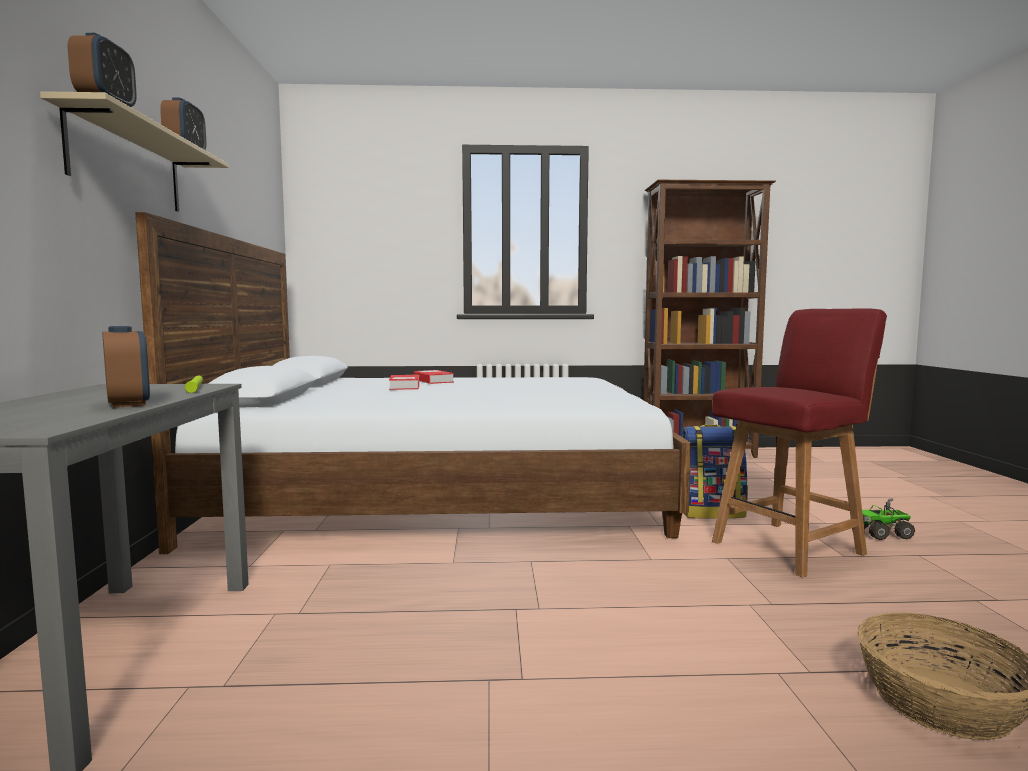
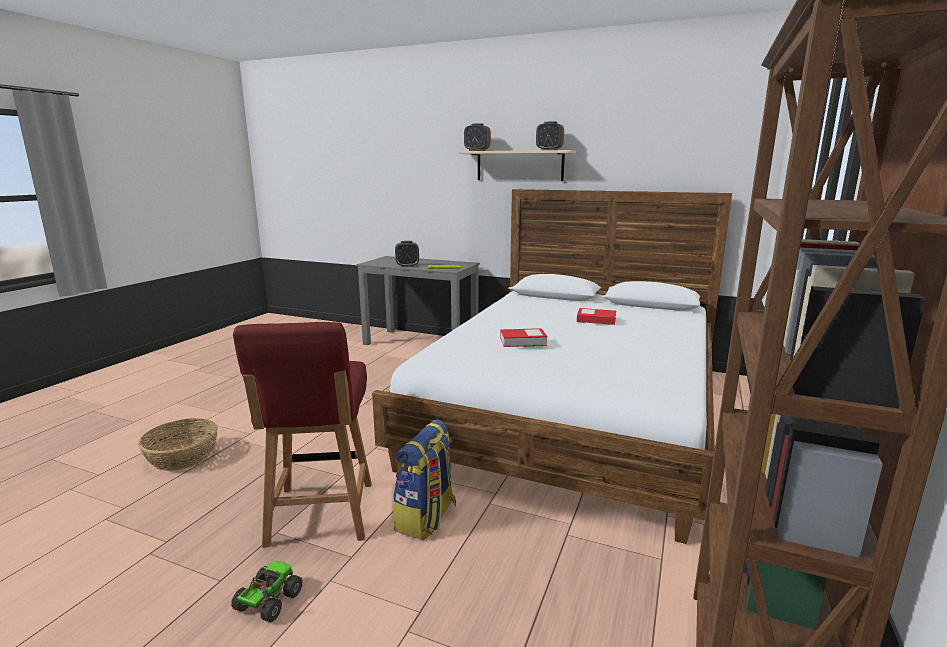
camera: 115 degrees right, 10 degrees up
(433, 381) = (642, 331): book -> book (523, 341)

